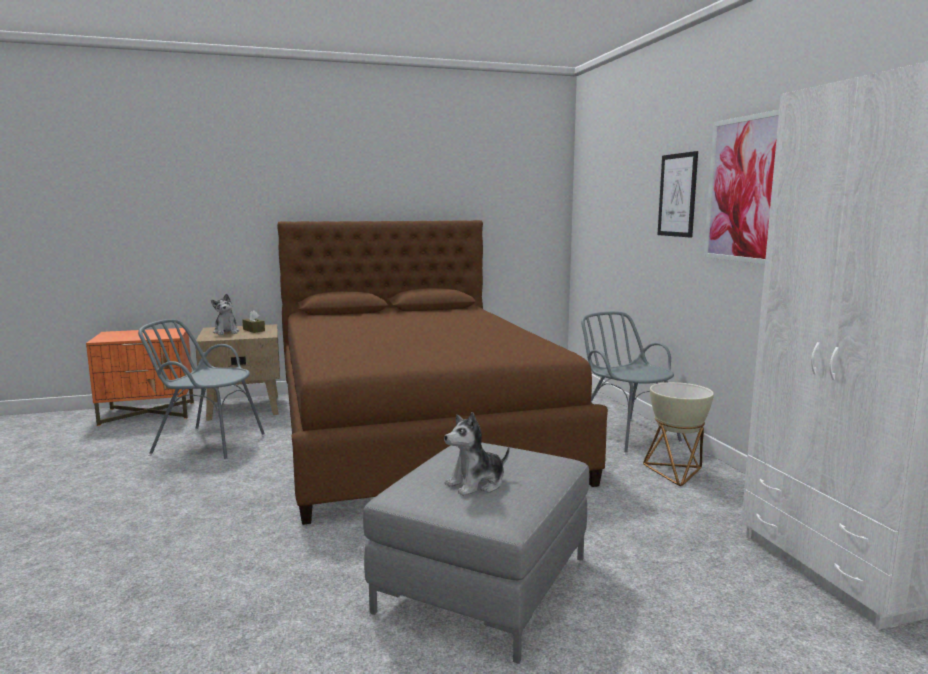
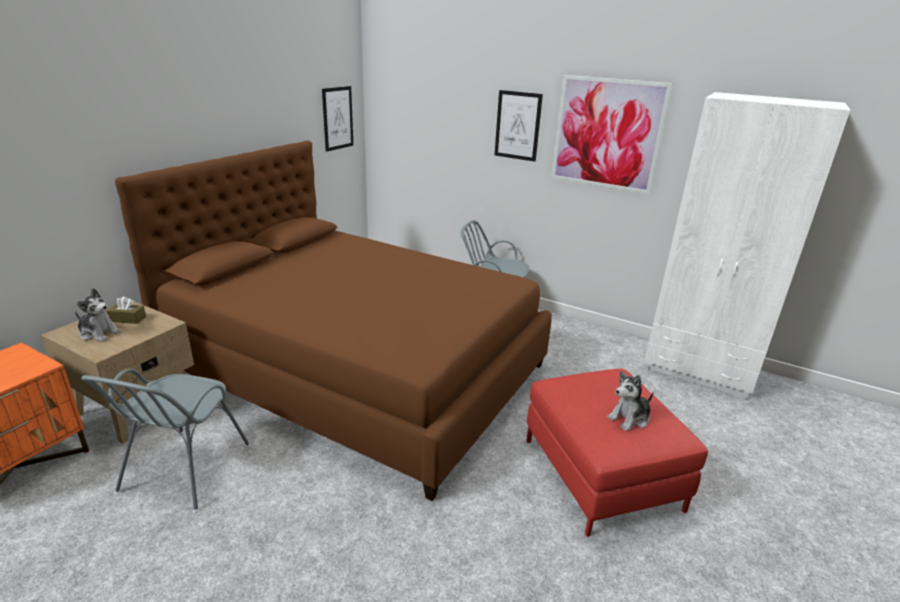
camera: 45 degrees left, 15 degrees up
(205, 444) = (183, 471): grey chair -> grey chair turned 45 degrees counterclockwise
(476, 484) = (629, 418): plush toy -> plush toy turned 45 degrees clockwise
(484, 584) = (601, 474): grey ottoman -> red ottoman
(531, 206) = (337, 118): none -> picture
(675, 472) = (559, 335): planter -> none

